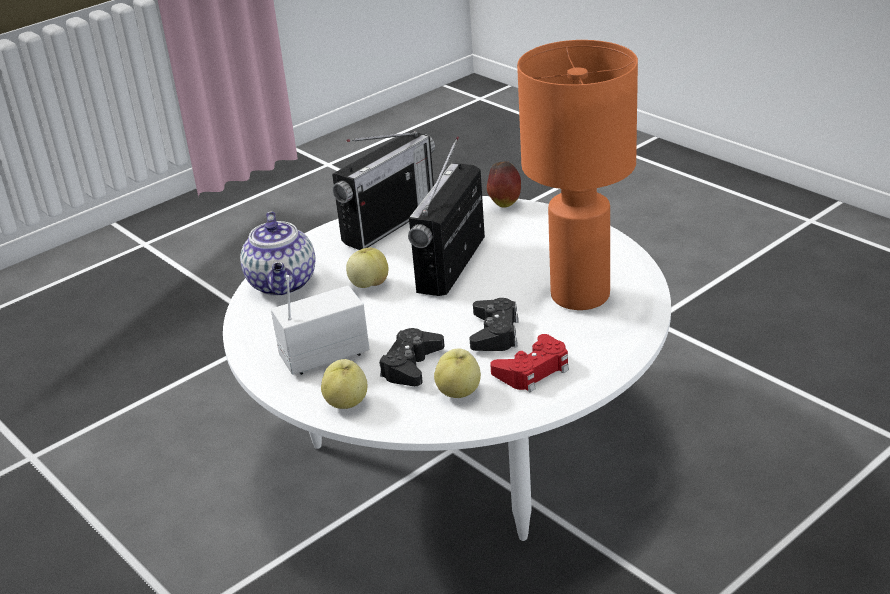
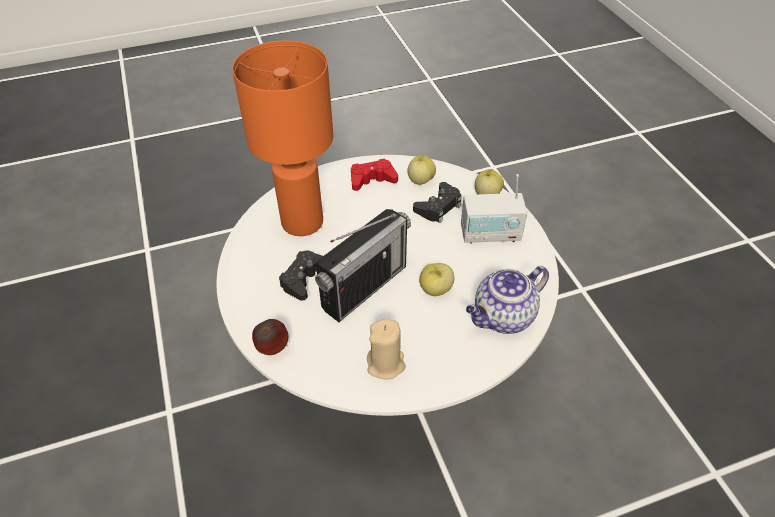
camera: 160 degrees left, 15 degrees up
(283, 284) = (503, 318): teapot -> teapot turned 135 degrees counterclockwise
(389, 224) = (386, 364): radio -> beige candle
(495, 333) = (375, 212): black game controller -> black game controller (304, 279)

